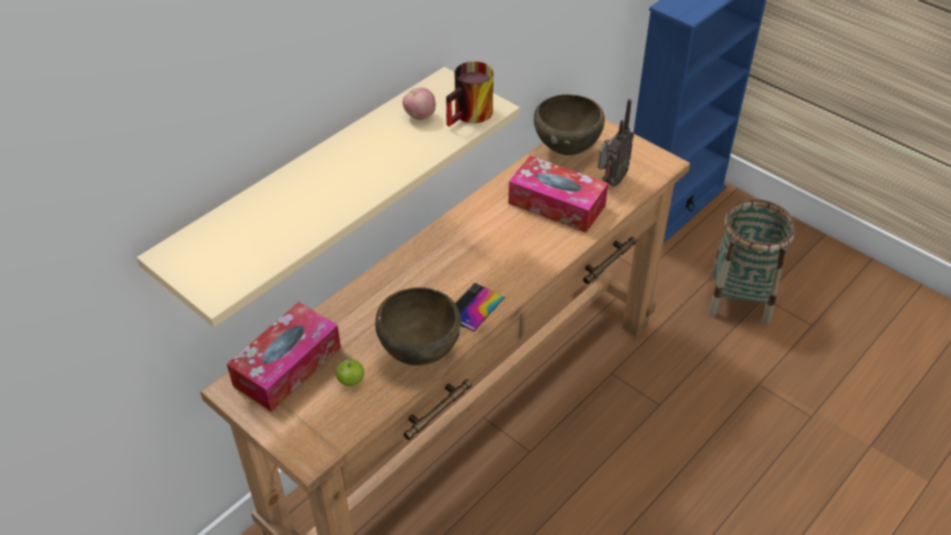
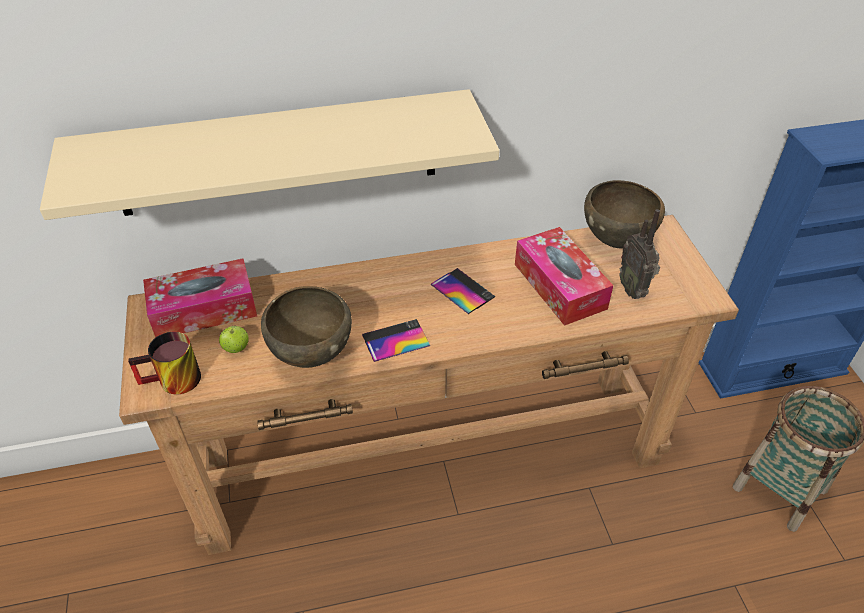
camera: 35 degrees right, 0 degrees up
(419, 116) = (396, 121): apple -> none
(471, 116) = (443, 139): mug -> mug (173, 383)
(488, 243) = (462, 291): none -> phone
(610, 181) = (633, 289): radio -> radio turned 90 degrees clockwise

